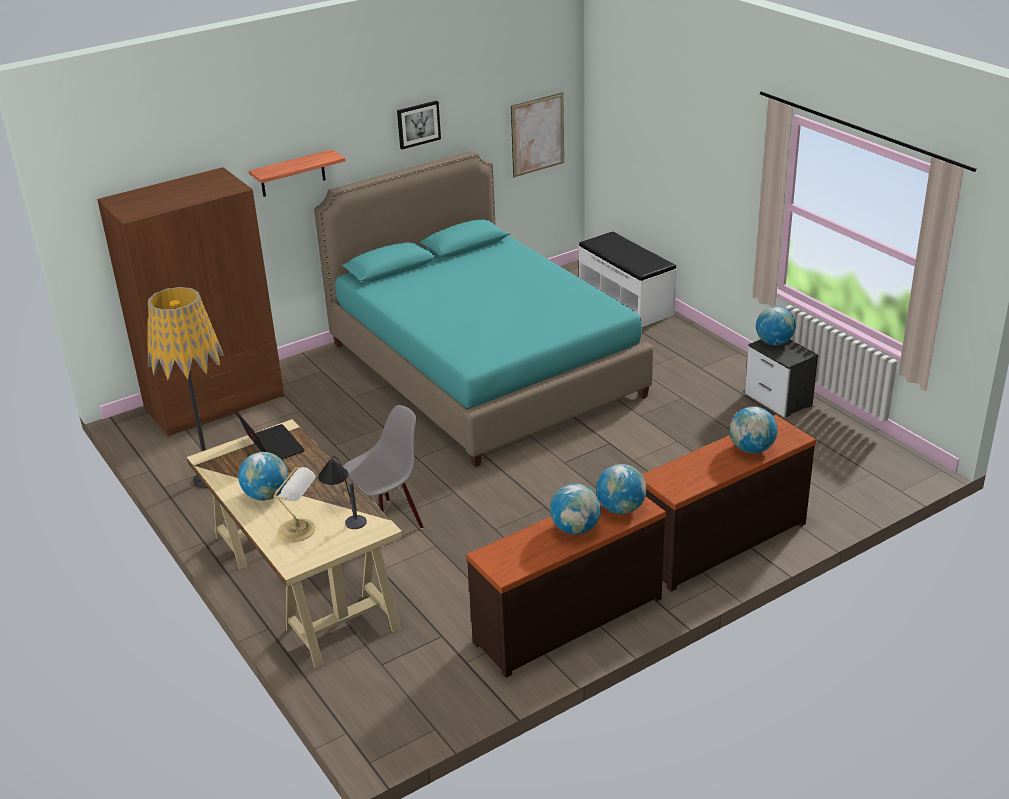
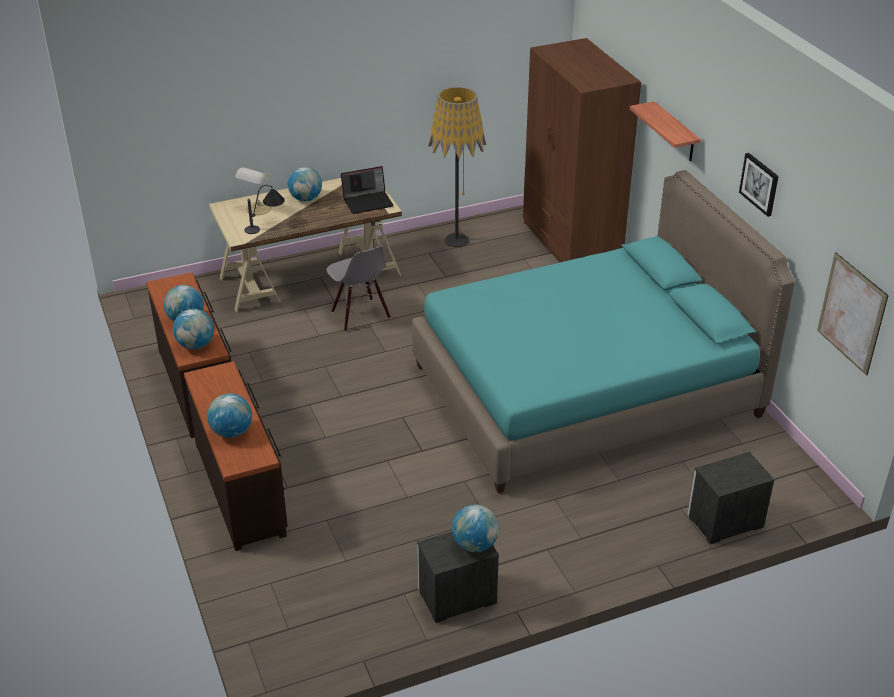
camera: 100 degrees right, 5 degrees up
(626, 302) = (724, 521): white bench -> nightstand

